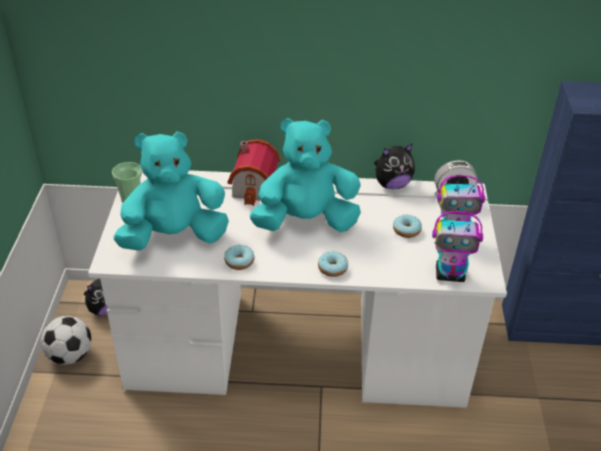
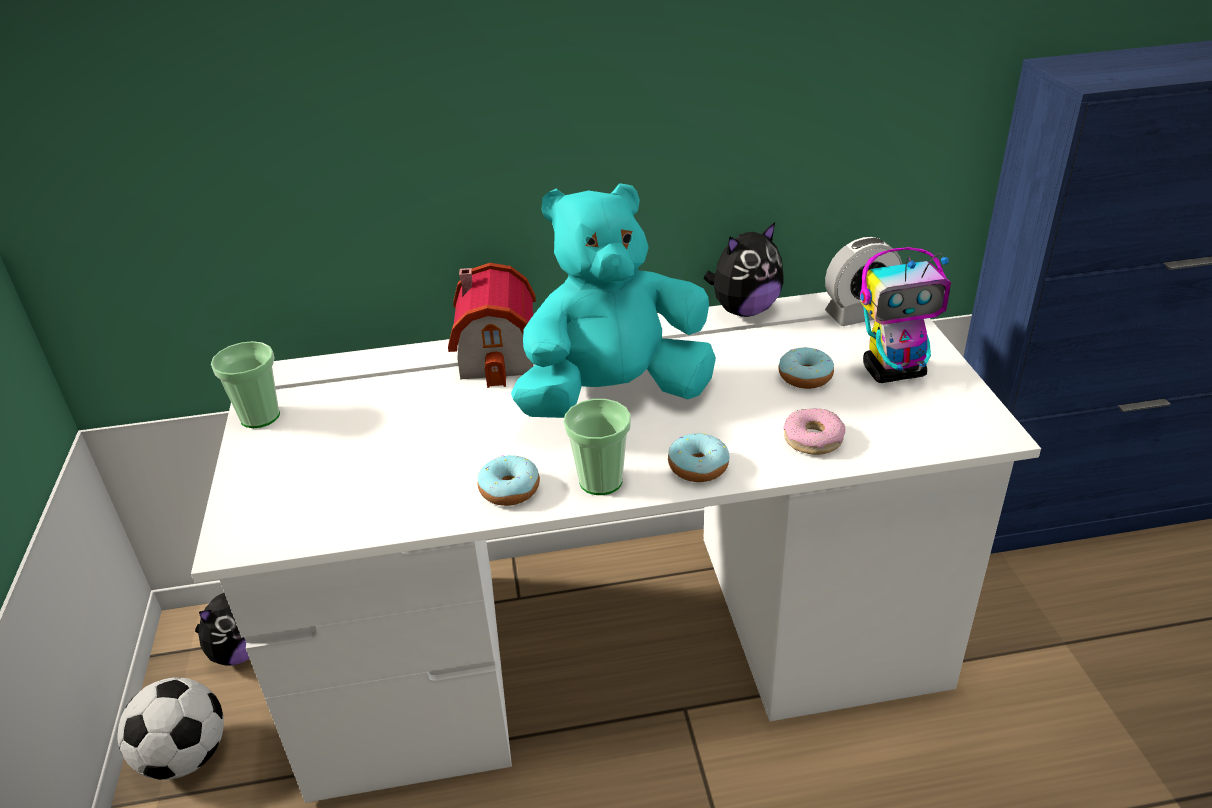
camera: 10 degrees left, 5 degrees down
(174, 236) = (363, 468): turquoise plush toy -> none
(283, 266) = (601, 481): none -> cup
(394, 265) = (812, 439): none -> donut
(450, 274) = (922, 436): toy robot -> none

